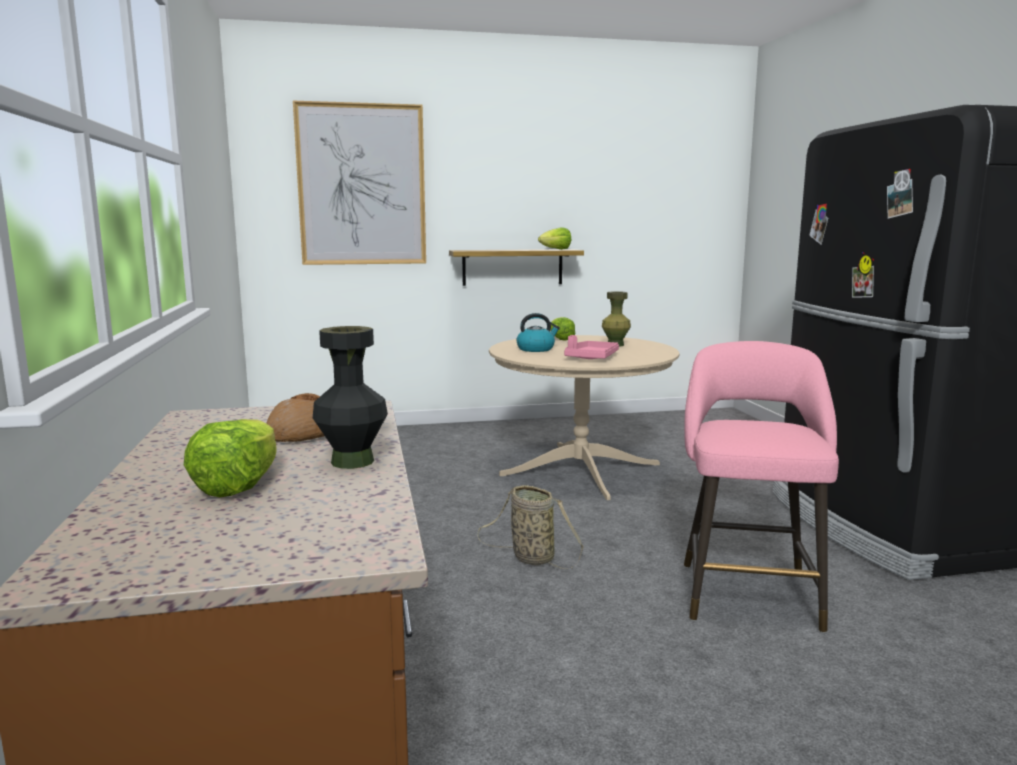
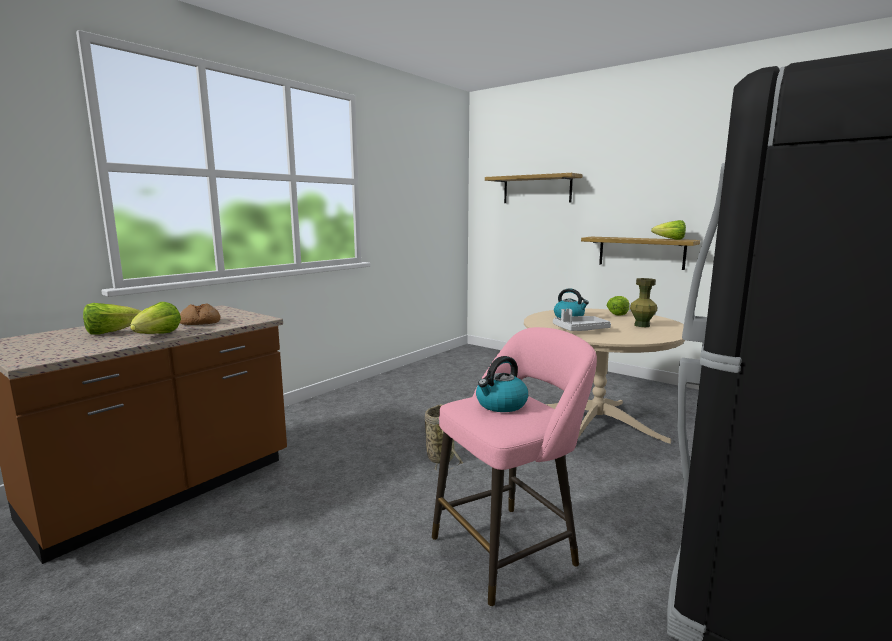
camera: 50 degrees right, 0 degrees up
(352, 461) = (157, 335): black vase -> lettuce
(362, 185) = (537, 189): picture -> shelf
(591, 358) = (580, 330): pink tray -> grey tray
(753, 429) = (501, 405): none -> kettle

